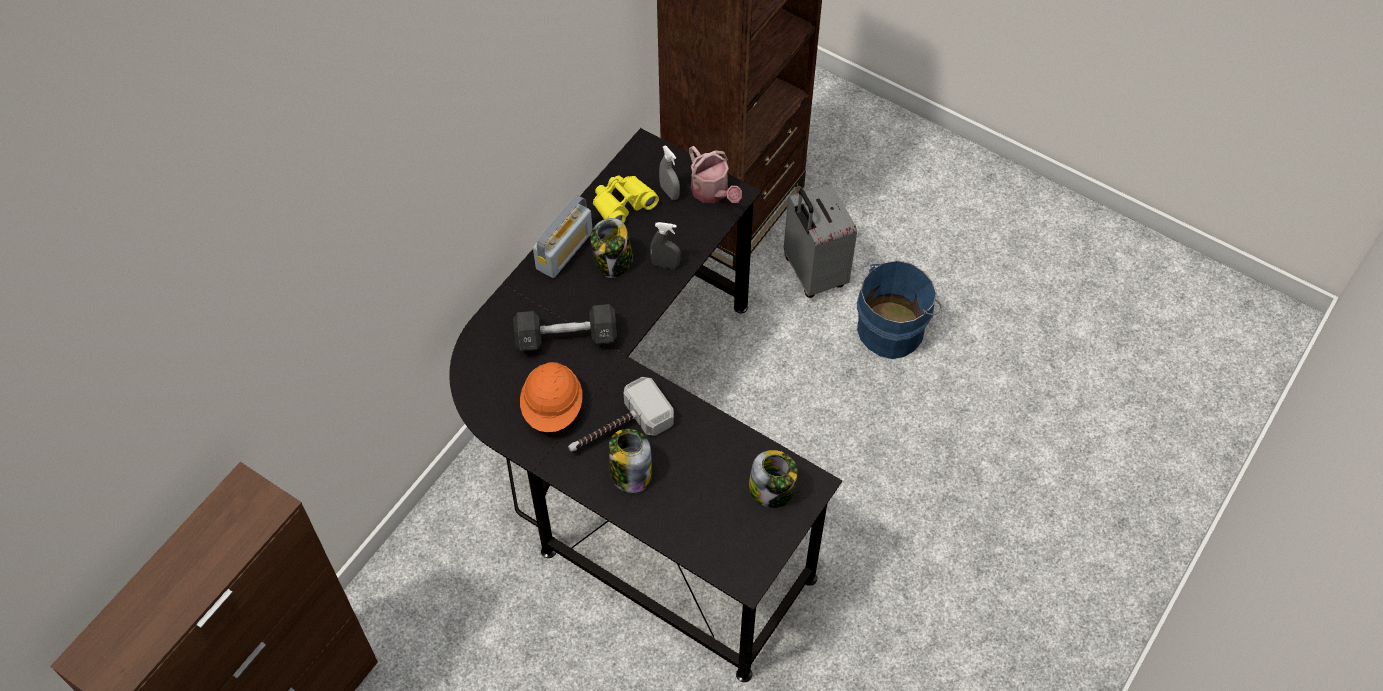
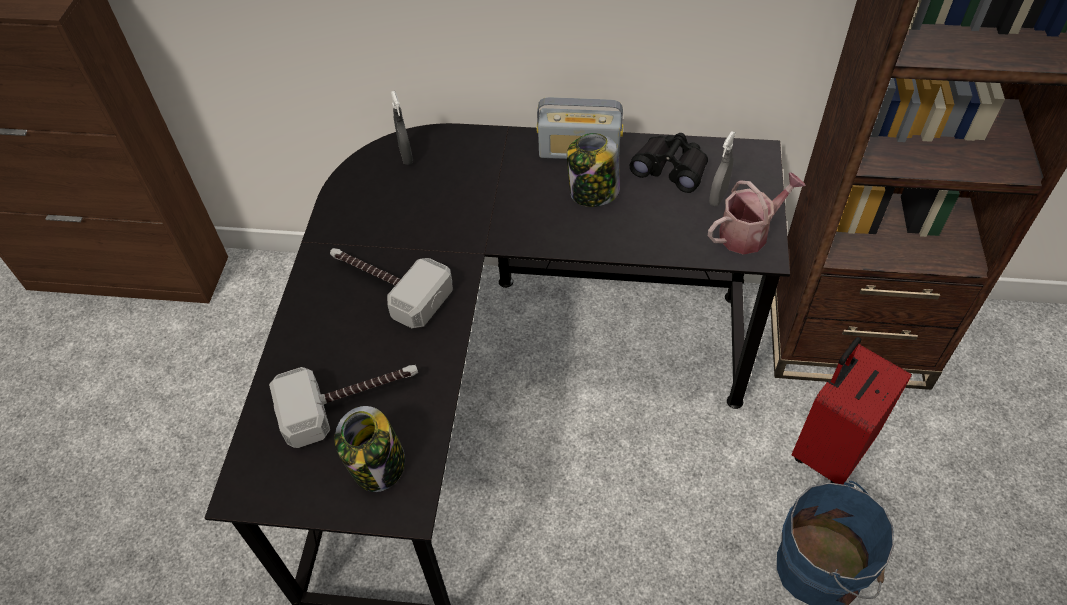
camera: 65 degrees right, 5 degrees down
(553, 408) = (385, 224): orange hard hat -> none
(566, 338) = (475, 197): black dumbbell -> none
(623, 204) = (671, 168): yellow binoculars -> black binoculars
(630, 474) = (336, 320): jar -> none
(665, 264) = (622, 234): grey spray bottle -> grey spray bottle (406, 156)
(709, 488) = (351, 400): none -> hammer
(712, 192) = (749, 232): watering can -> watering can turned 150 degrees counterclockwise
(812, 273) = (829, 449): grey suitcase -> red suitcase

